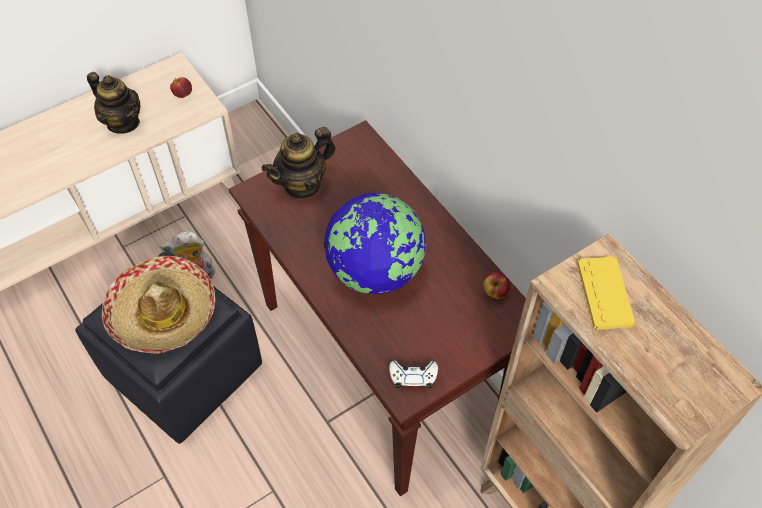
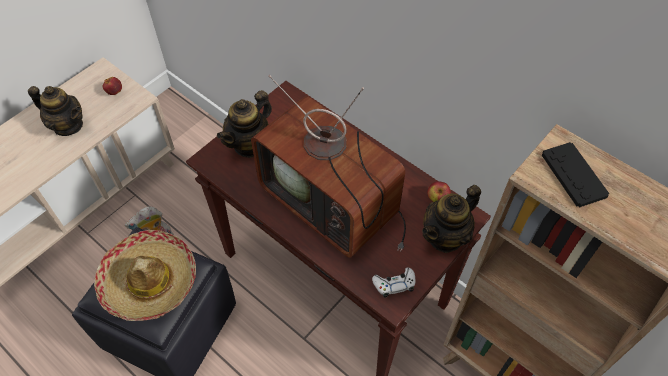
camera: 15 degrees left, 0 degrees up
(375, 271) = (334, 203): globe -> television
(489, 337) = (445, 236): none -> teapot
(604, 293) = (573, 175): yellow game controller -> black game controller

